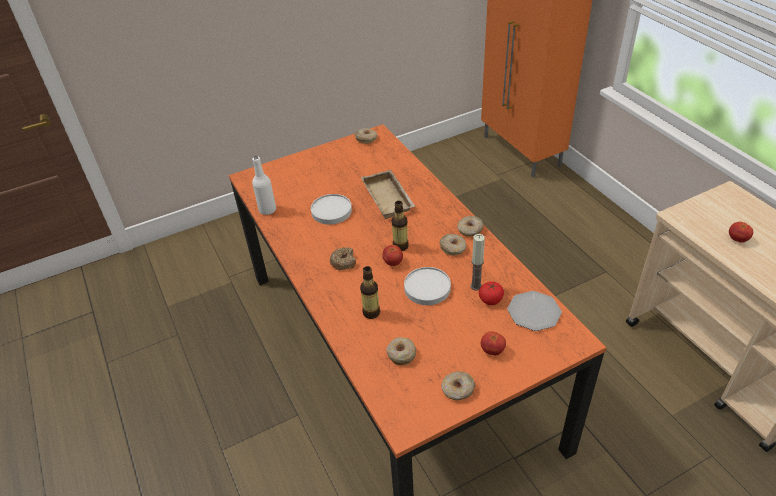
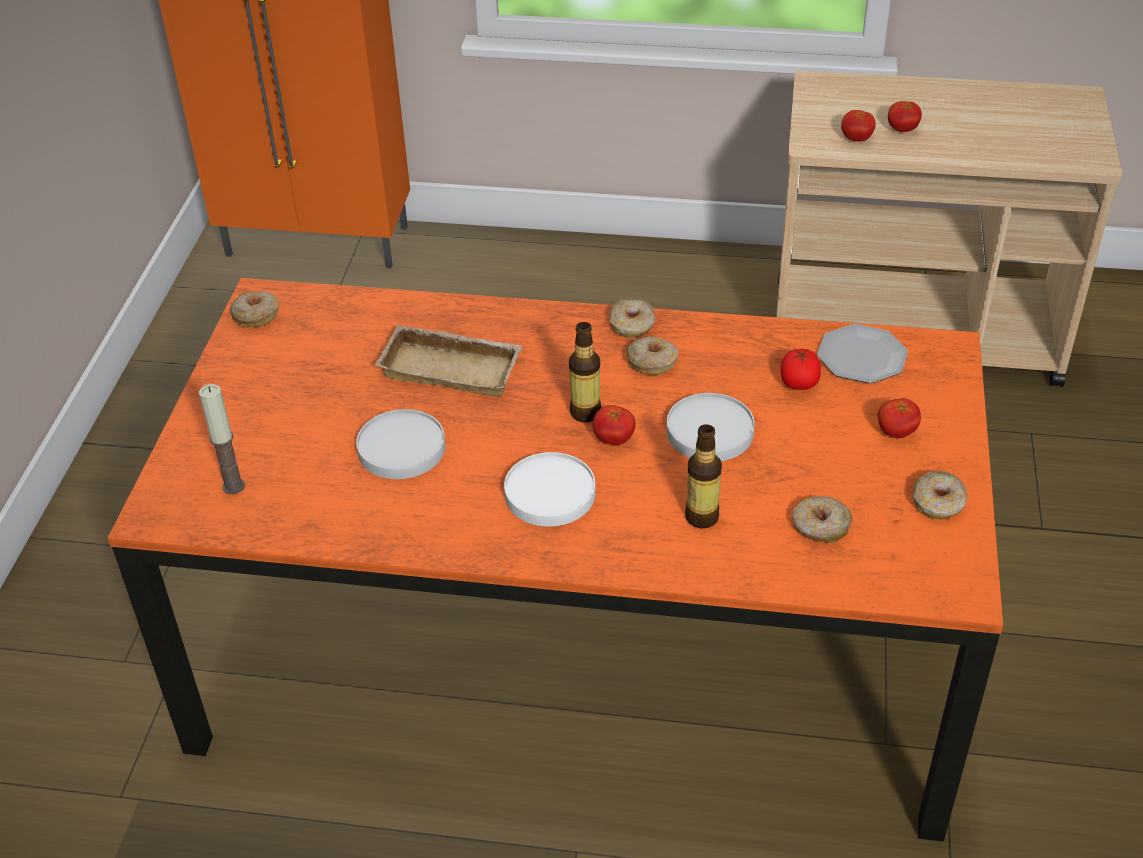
camera: 55 degrees left, 0 degrees up
(267, 210) = (293, 527): white bottle -> none
(343, 262) = (550, 494): donut -> white plate
(476, 286) = (756, 382): candle -> candle (233, 486)
(704, 228) = (856, 139): none -> tomato

